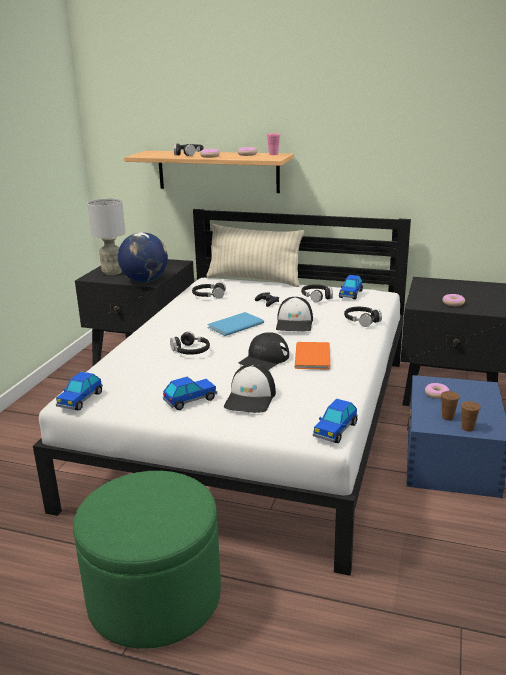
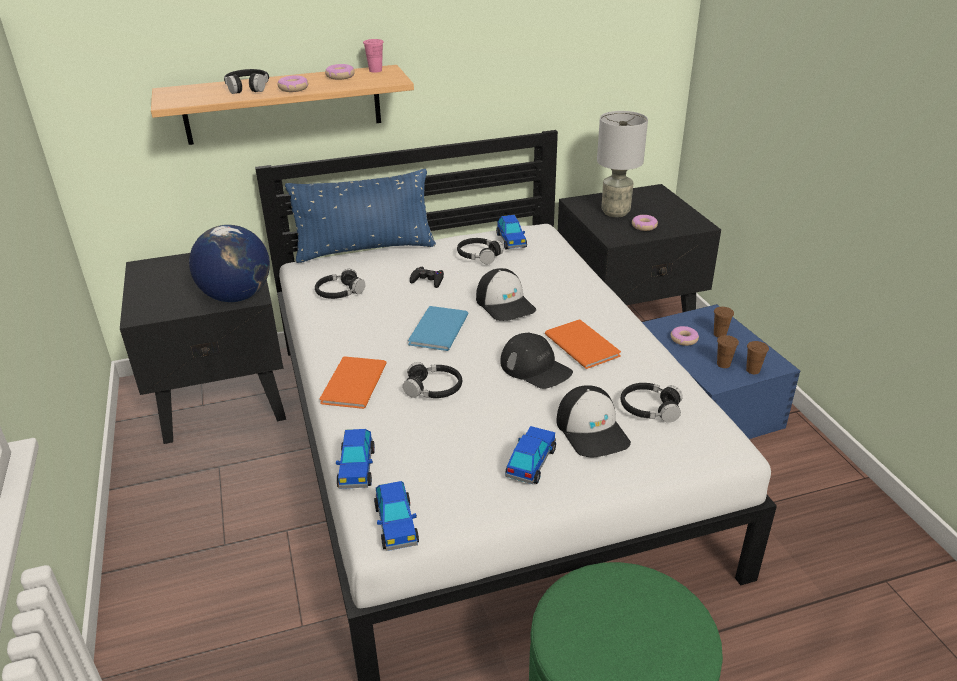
camera: 35 degrees left, 10 degrees up
(112, 272) = (163, 296): grey table lamp -> grey table lamp (614, 212)
(151, 336) = (351, 384): none -> orange book
(254, 280) = (365, 250): beige pillow -> blue pillow
(264, 359) = (535, 368): black cap -> black cap turned 45 degrees counterclockwise
(335, 430) = (725, 435): toy car -> toy car (356, 468)
(361, 320) = (568, 275): black headphones -> black headphones (649, 409)
(471, 399) = (719, 334): none -> brown cup

